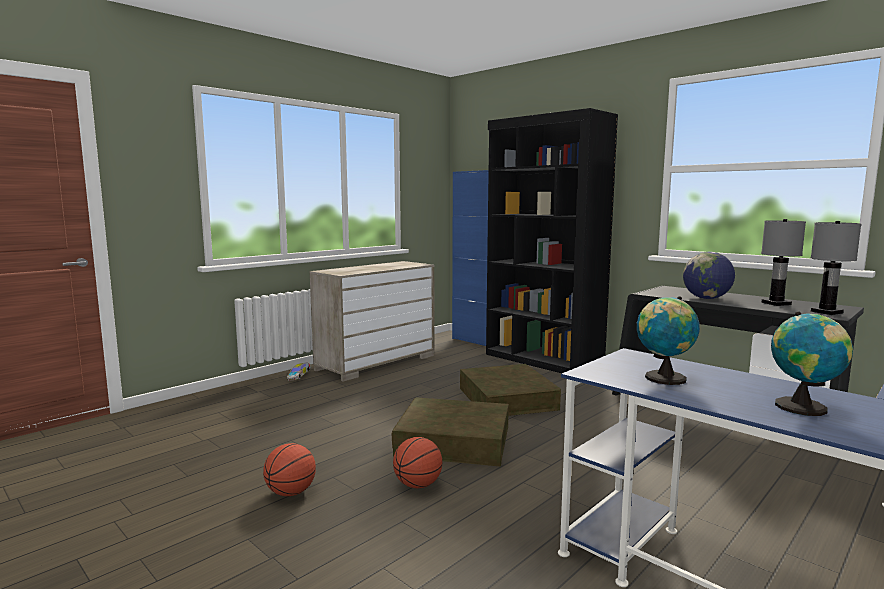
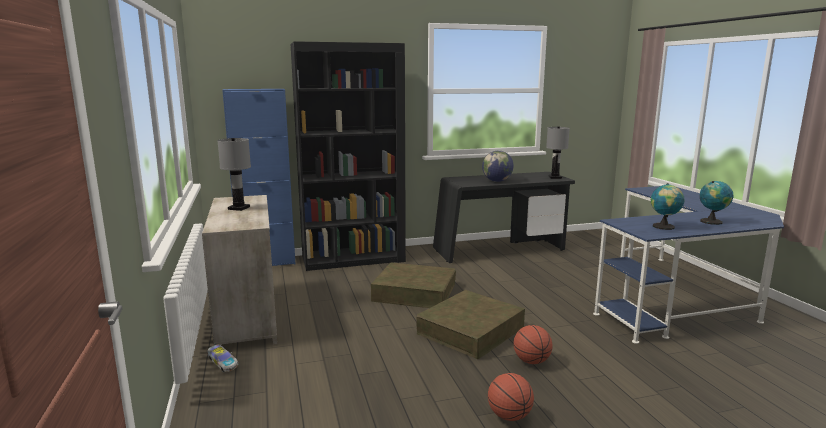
camera: 60 degrees left, 5 degrees up
(776, 303) = (525, 177): grey table lamp -> grey table lamp (239, 208)

